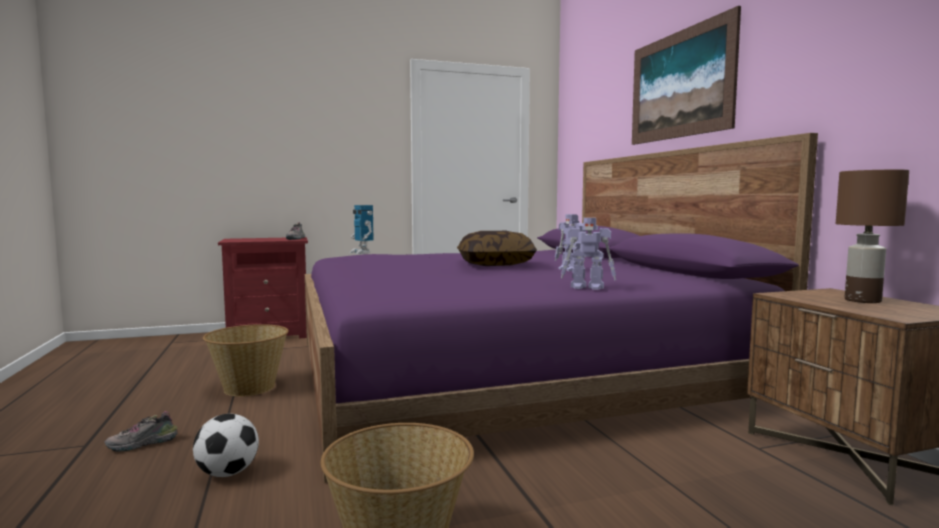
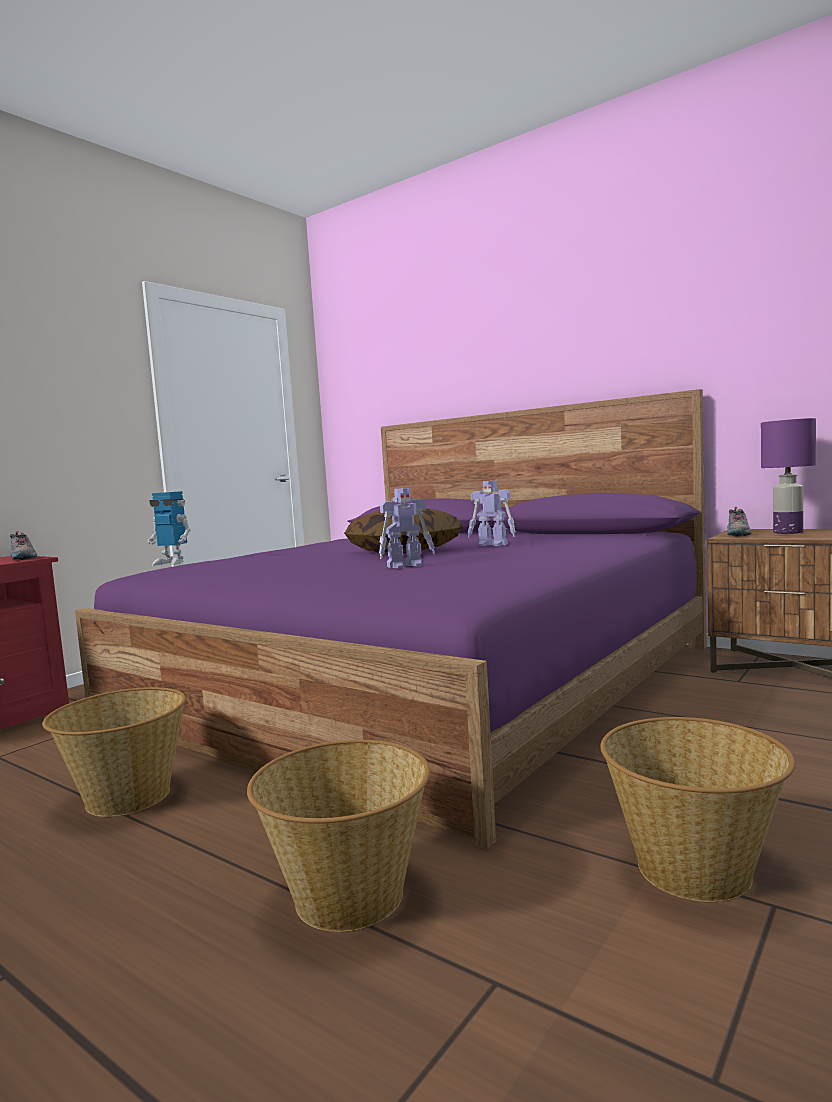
camera: 35 degrees left, 0 degrees up
(142, 444) = (122, 926): shoe -> shoe (739, 534)
(228, 473) = (349, 895): football -> basket
(588, 287) = (592, 553): toy robot -> toy robot (407, 565)
(680, 85) = (522, 340): picture -> none
(863, 301) = (788, 532): brown table lamp -> purple table lamp

